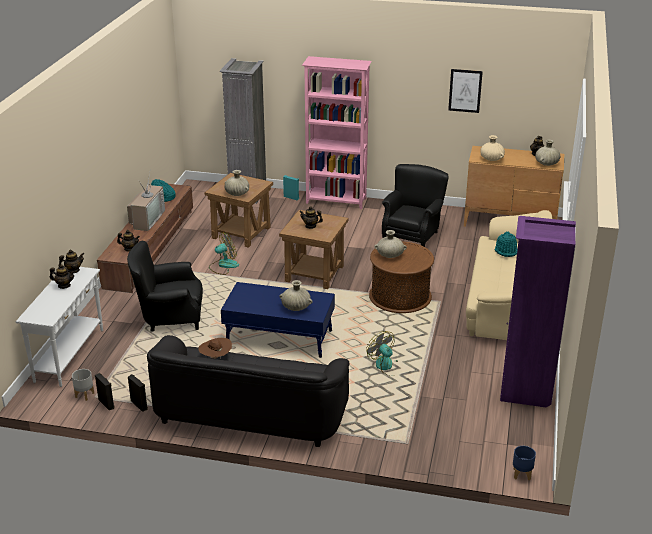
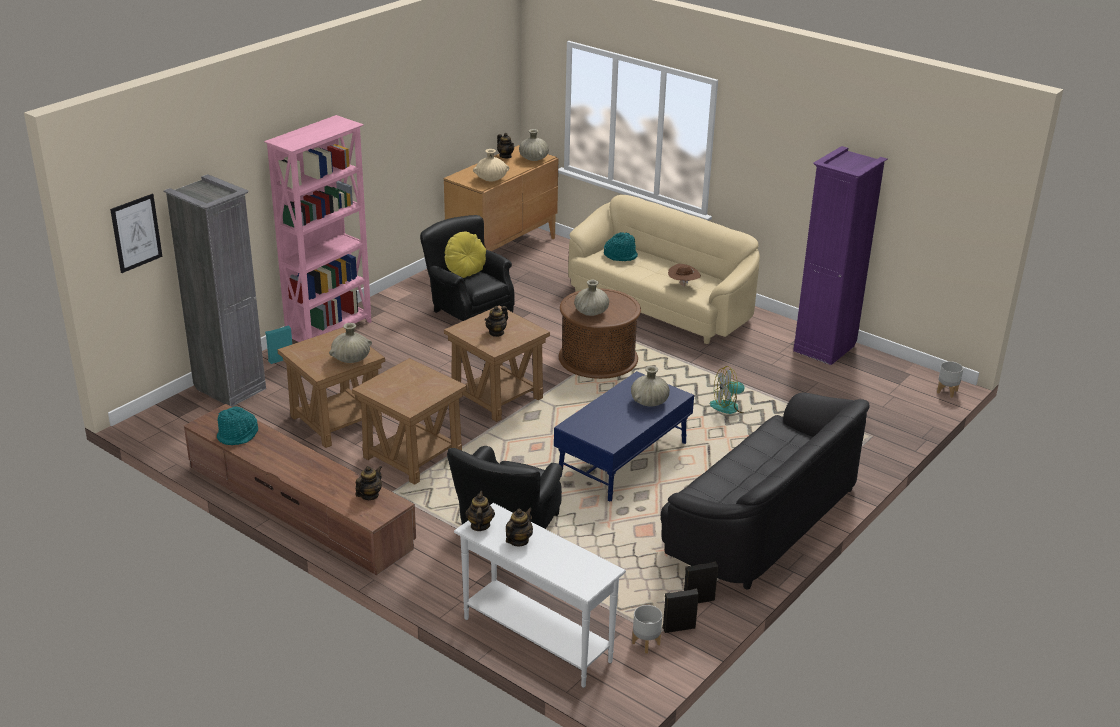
camera: 65 degrees left, 0 degrees up
(147, 219) = (291, 462): television -> none
(215, 358) = (711, 486): brown hat -> brown hat (683, 285)
(223, 265) = (411, 456): fan -> brown side table
(415, 206) = (465, 273): none -> yellow pillow
(465, 90) = (427, 111): picture -> picture (136, 233)
(522, 474) = (947, 392): blue planter -> grey planter

